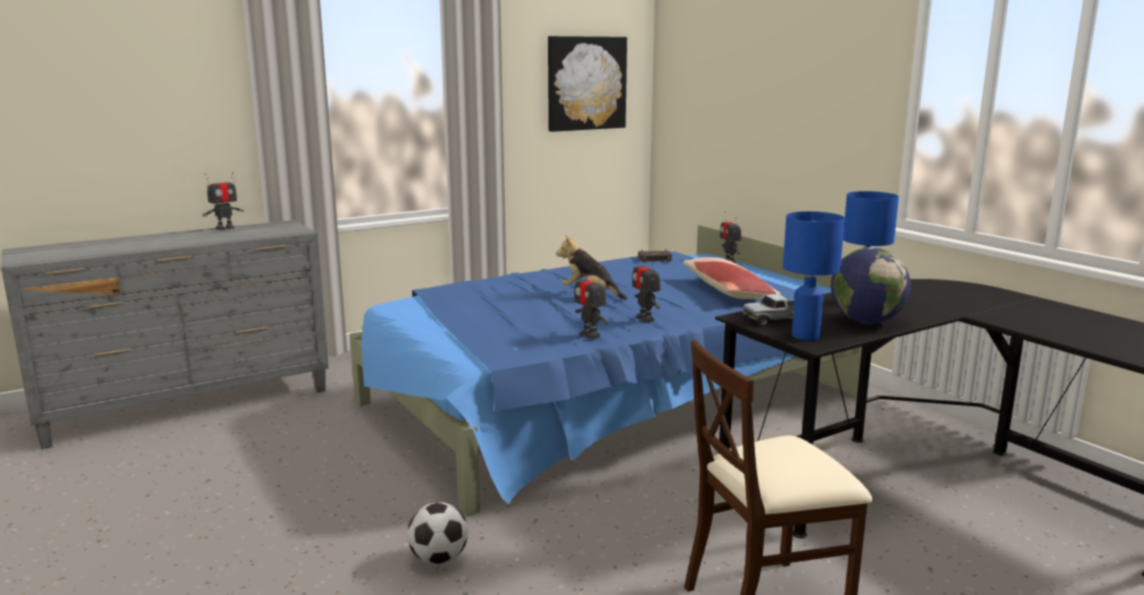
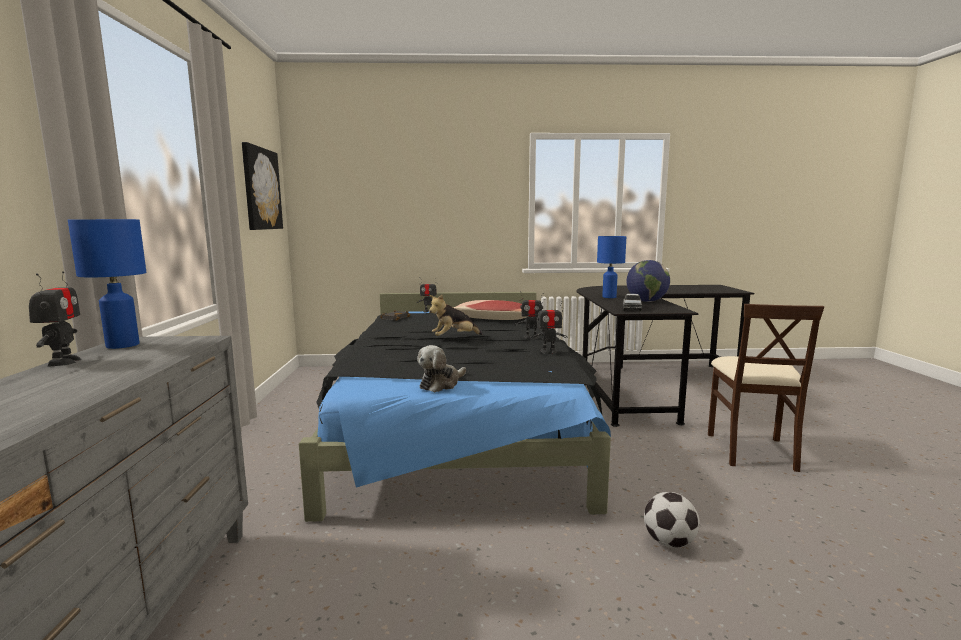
camera: 60 degrees left, 5 degrees down
(431, 323) = (441, 384): none -> plush toy
(608, 400) = (459, 421): blue bed -> black bed
(805, 336) = (666, 309): blue table lamp -> blue table lamp (122, 345)

